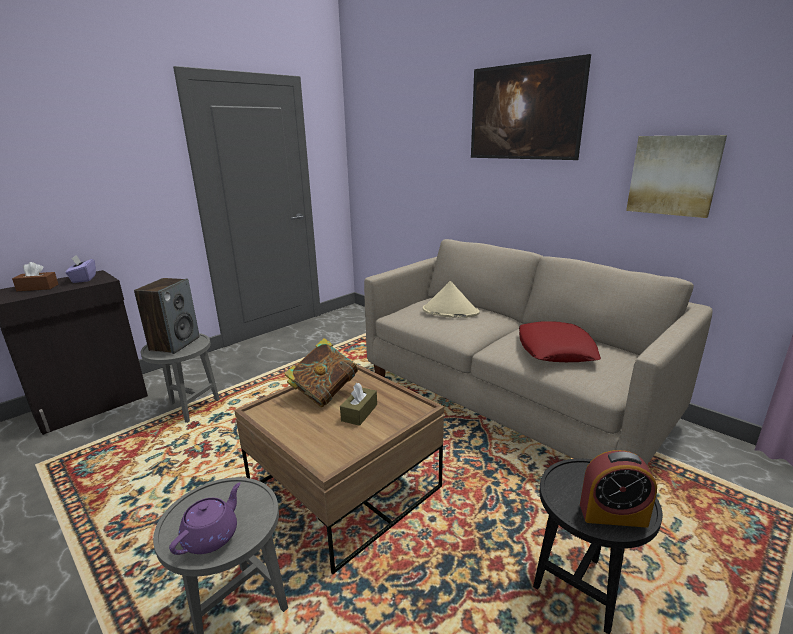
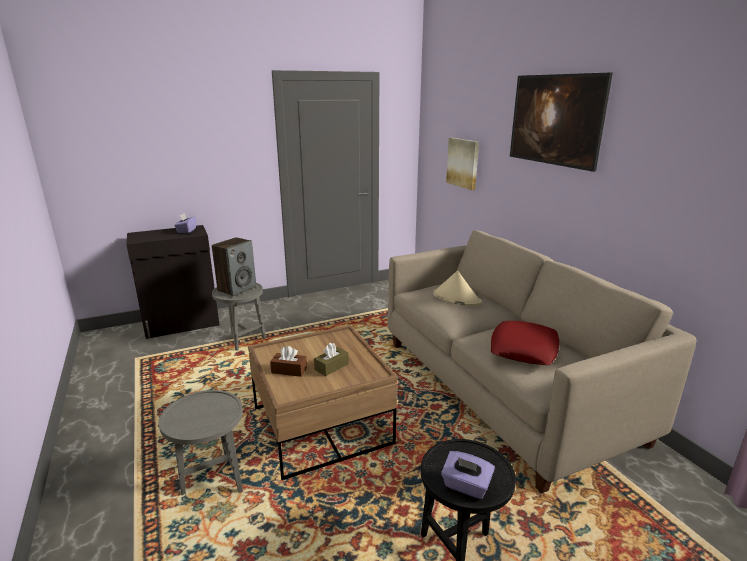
camera: 20 degrees right, 0 degrees up
(38, 288) = (156, 234): brown tissue box -> brown tissue box (289, 370)
(212, 536) = (192, 422): purple teapot -> none
(324, 393) = (316, 347): book -> none
(613, 515) = (466, 486): alarm clock -> purple tissue box
(673, 175) = (675, 199): picture -> picture (463, 163)

